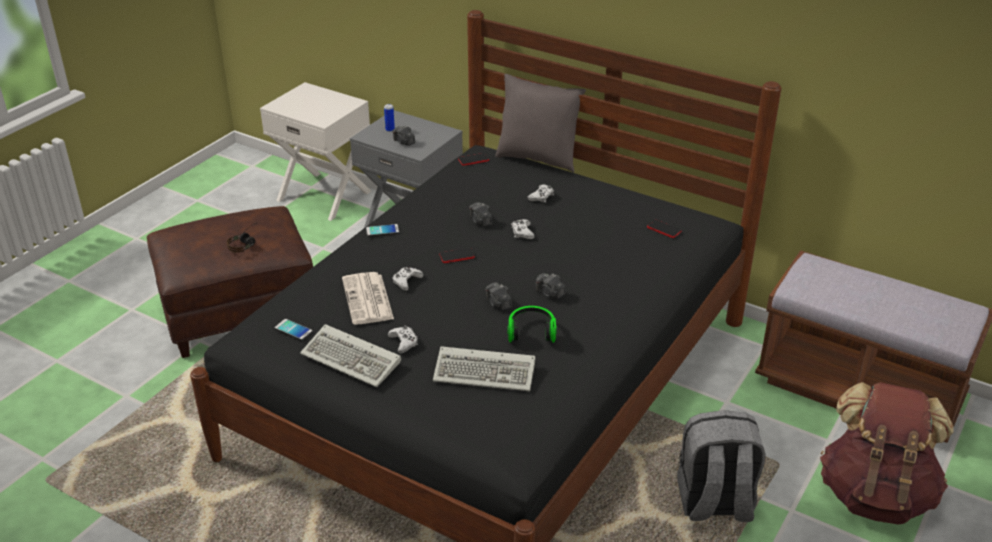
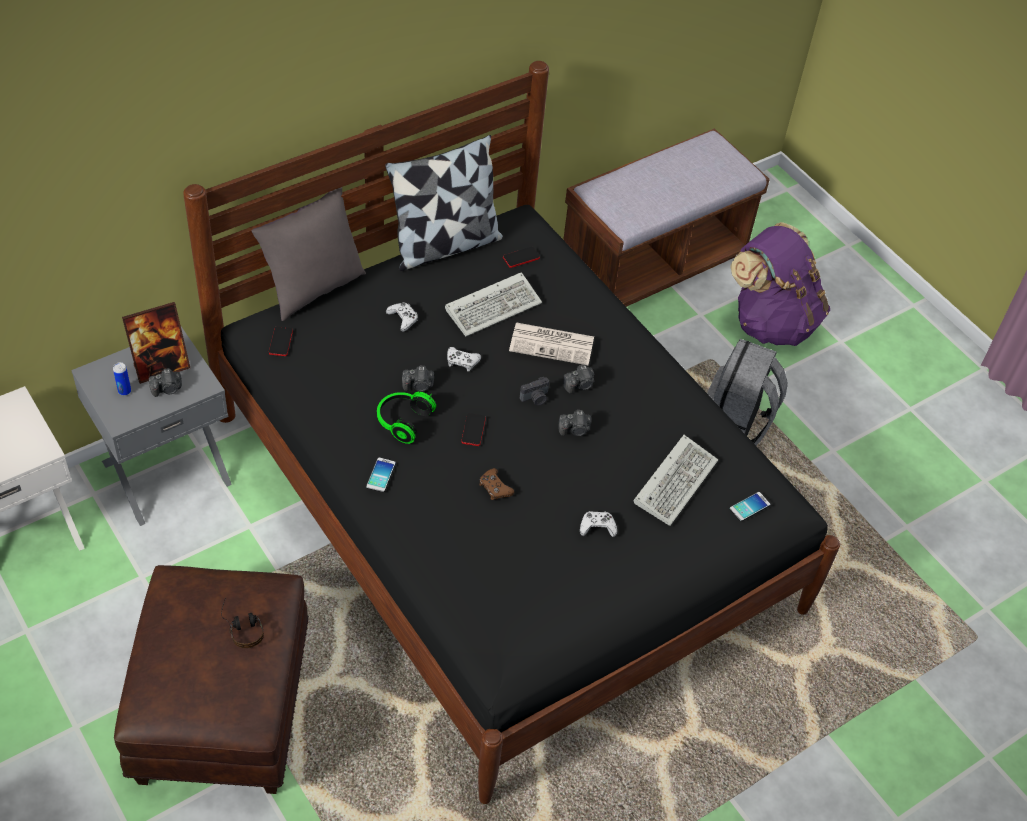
camera: 70 degrees left, 15 degrees up
(293, 330) = (526, 614): phone -> phone (749, 507)
(353, 359) = (603, 577): keyboard -> keyboard (494, 306)
(368, 300) = (509, 531): newspaper -> newspaper (553, 344)
(406, 281) = (495, 488): white game controller -> brown game controller
(420, 134) = (161, 367): none -> picture frame
(515, 276) = (535, 398): none -> camera
(531, 332) = (632, 424): headphones -> headphones (402, 421)
(640, 195) = (445, 245): none -> pillow
(875, 494) = (771, 321): brown backpack -> purple backpack

